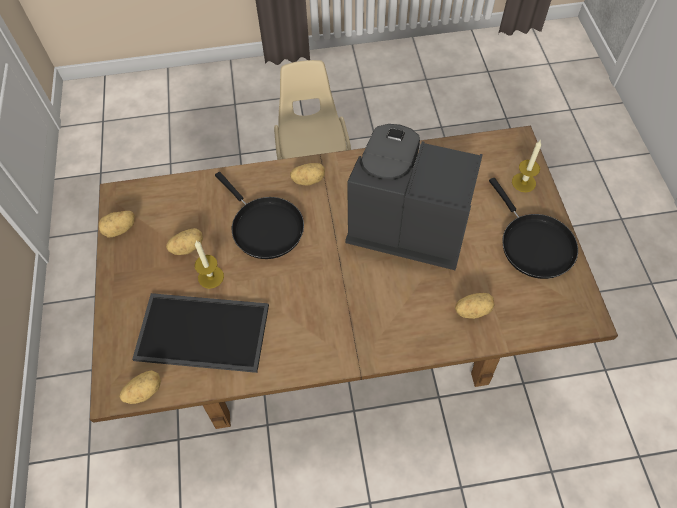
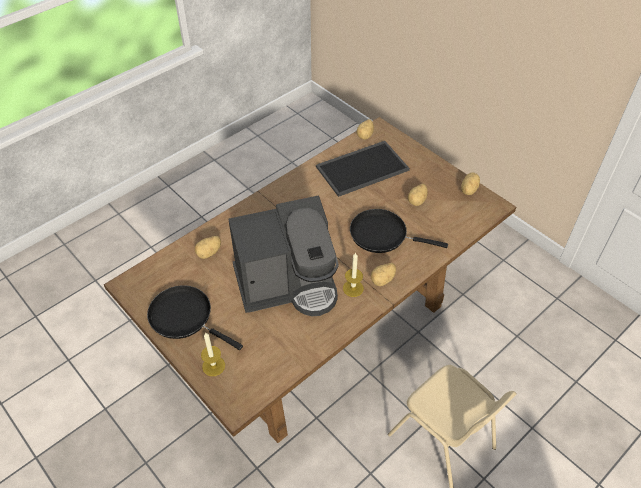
camera: 145 degrees right, 10 degrees down
(211, 277) = (386, 193): candle -> candle (353, 288)

